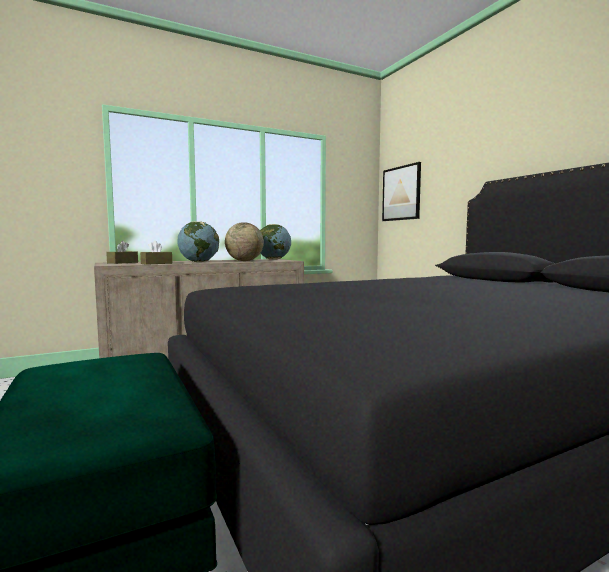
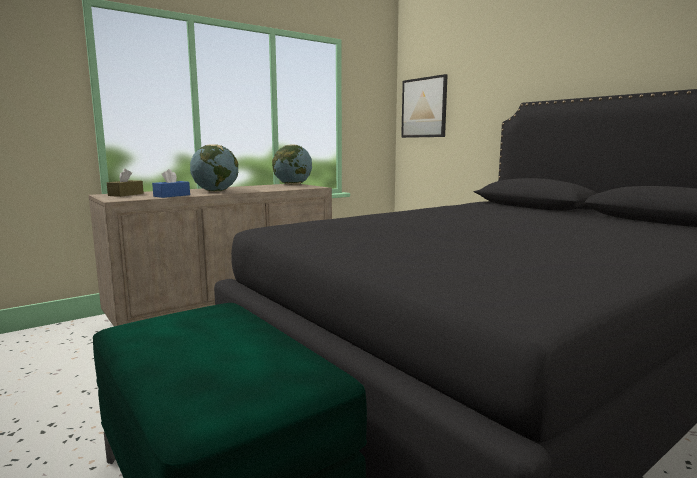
camera: 10 degrees left, 5 degrees up
(156, 263) = (172, 195): brown tissue box -> blue tissue box
(244, 261) = (265, 188): globe -> none

